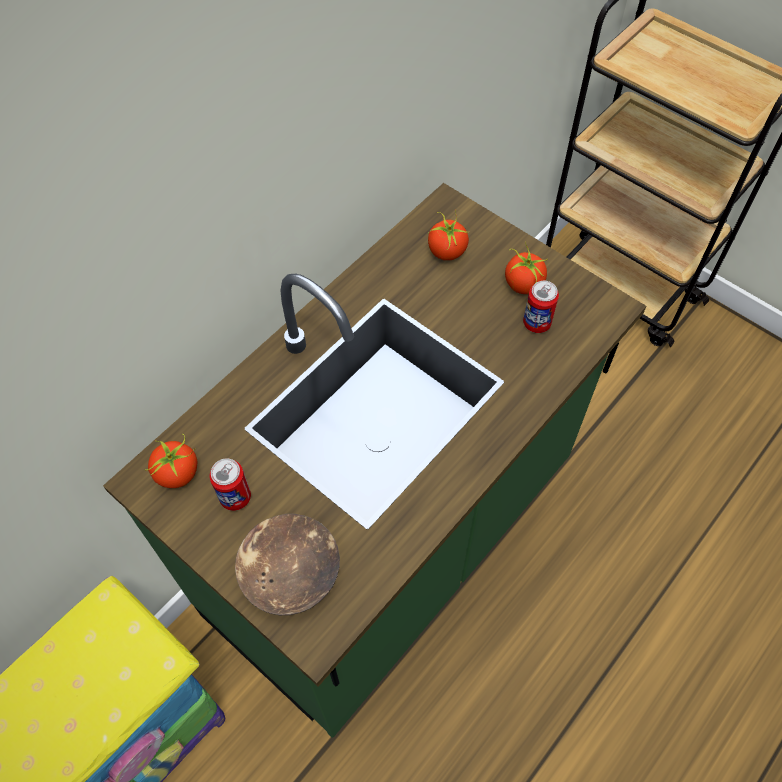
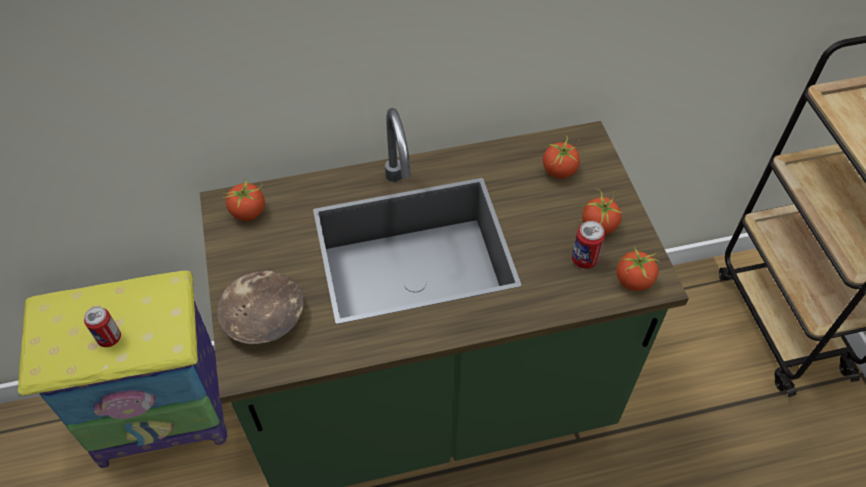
camera: 35 degrees right, 5 degrees down
(235, 497) = (270, 249): can -> can (109, 338)
(592, 318) = (633, 281): none -> tomato

